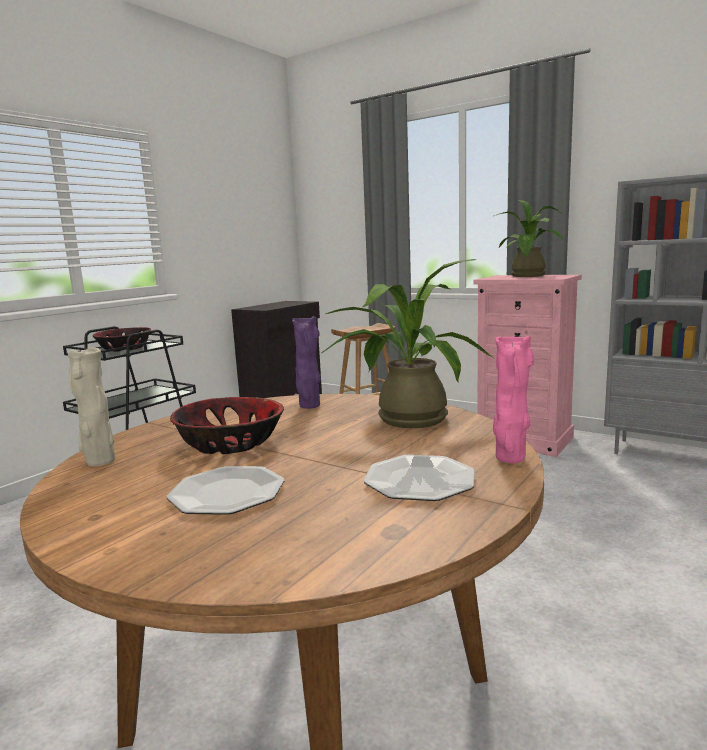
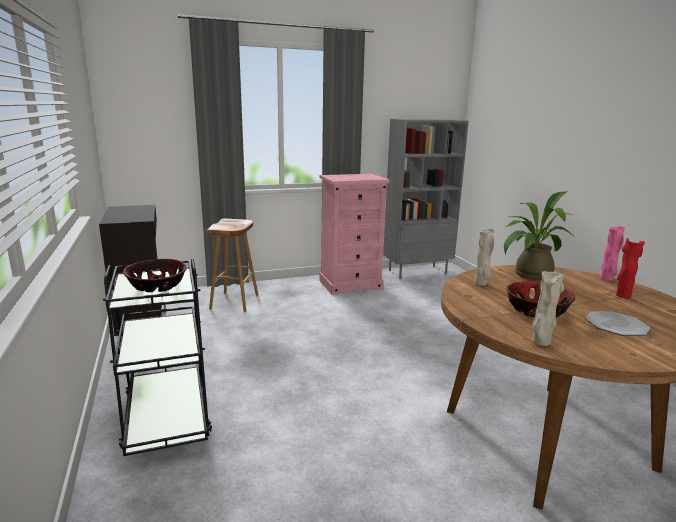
camera: 55 degrees left, 5 degrees up
(309, 406) = (481, 283): purple vase -> beige vase
(419, 481) = (622, 295): plate -> red vase
(528, 276) = (351, 176): potted plant -> none

